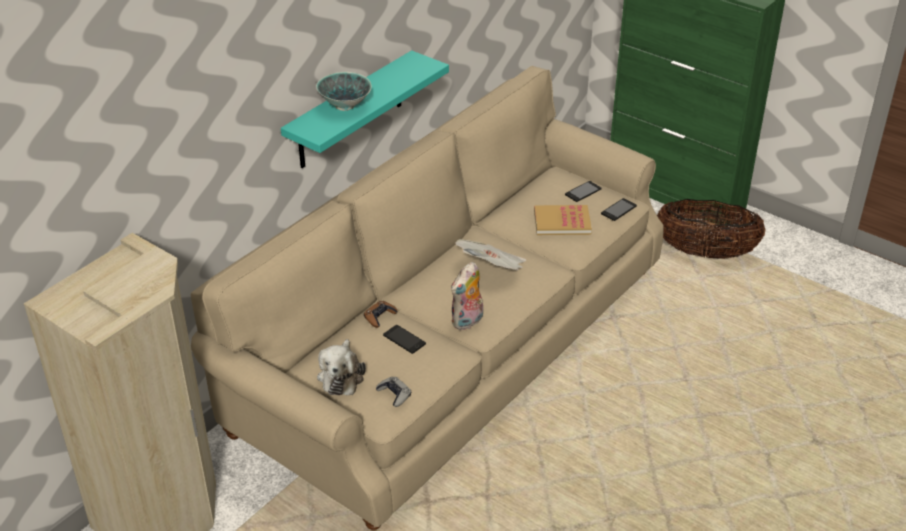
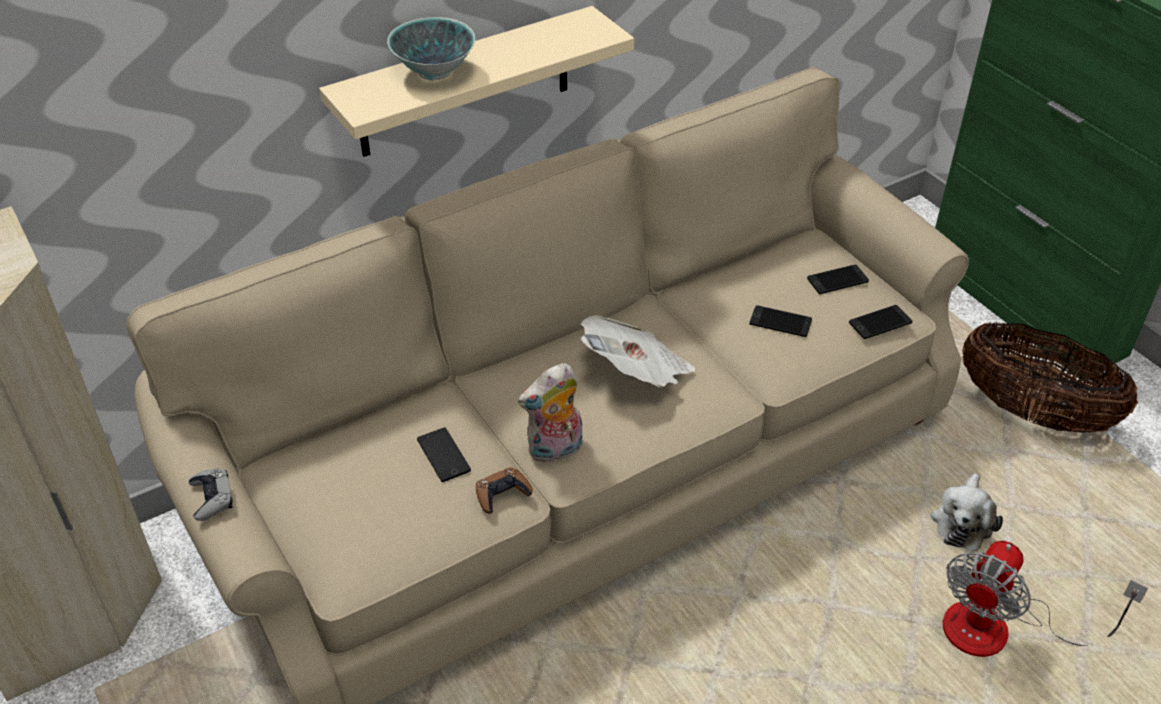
camera: 20 degrees right, 5 degrees up
(341, 376) = (322, 490): plush toy -> plush toy (962, 522)
(350, 111) = (465, 83): turquoise shelf -> beige shelf
(379, 316) = (429, 407): brown game controller -> brown game controller (502, 494)
(394, 394) = (379, 543): grey game controller -> grey game controller (212, 498)
(562, 222) = (780, 322): book -> phone
(735, 372) = (999, 630): none -> fan

